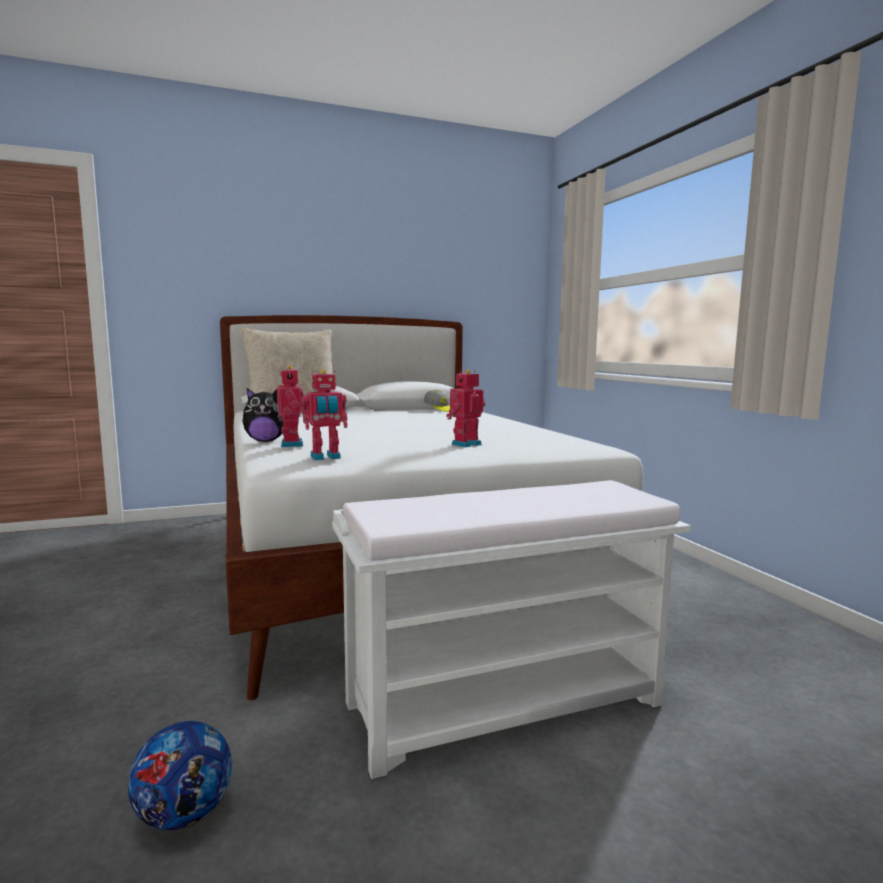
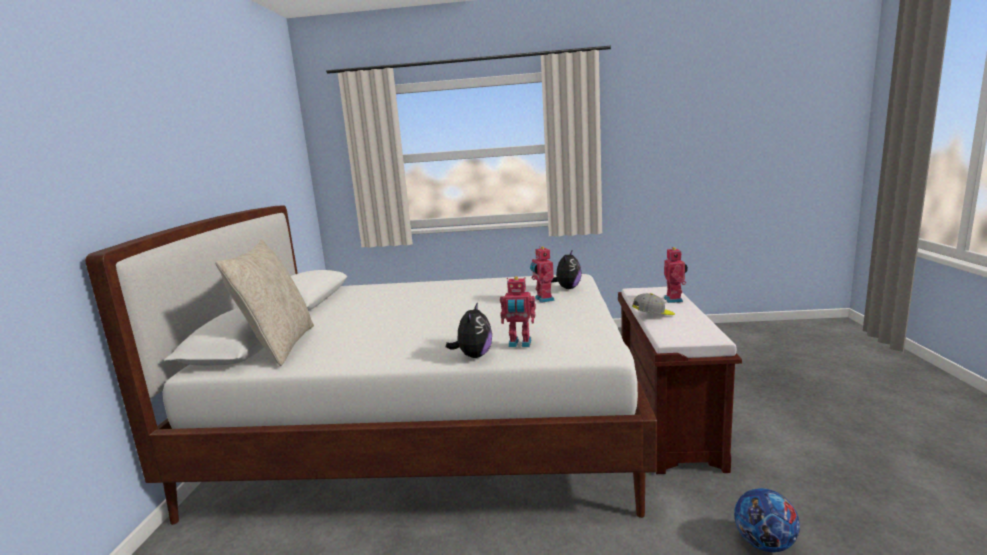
camera: 65 degrees left, 5 degrees up
(325, 457) = (582, 334): toy robot -> toy robot (674, 300)
(439, 410) = (349, 293): cap -> cap (653, 315)
(506, 702) = (666, 421): white bench -> brown bench
(524, 447) = (567, 288): none -> plush toy

